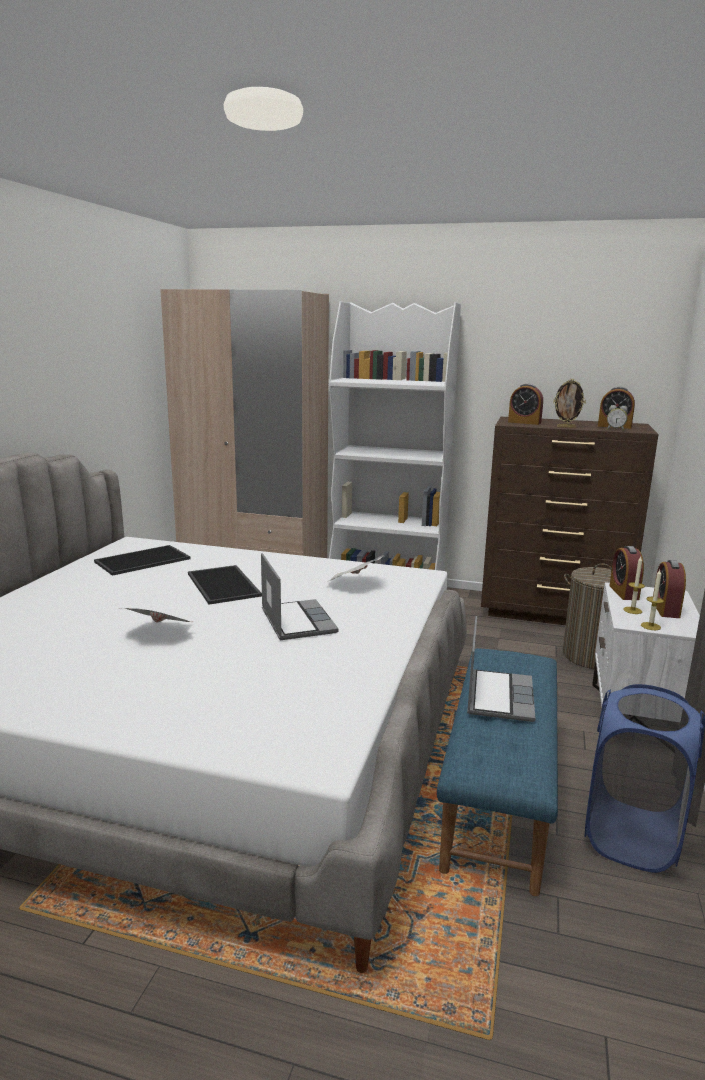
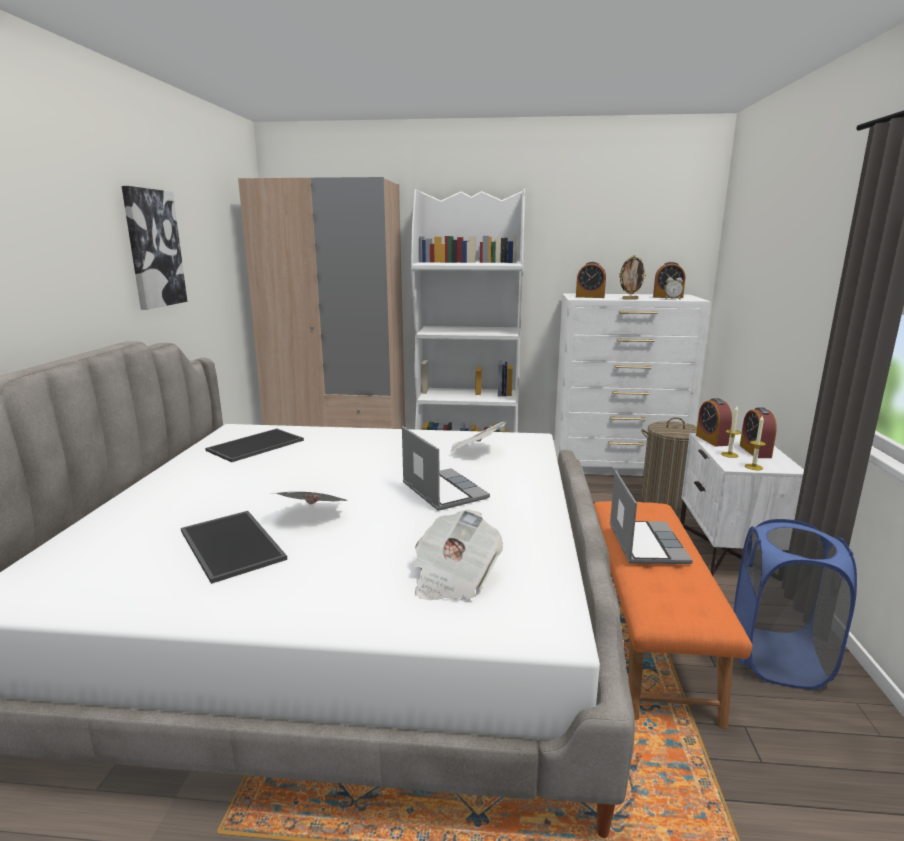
camera: 10 degrees left, 0 degrees up
(61, 363) = (153, 248): none -> picture
(225, 585) = (352, 462): tray -> tray (234, 545)
(257, 705) = (453, 578): none -> newspaper
(497, 792) = (646, 633): blue bench -> orange bench
(553, 613) = (618, 466): brown dresser -> white dresser

